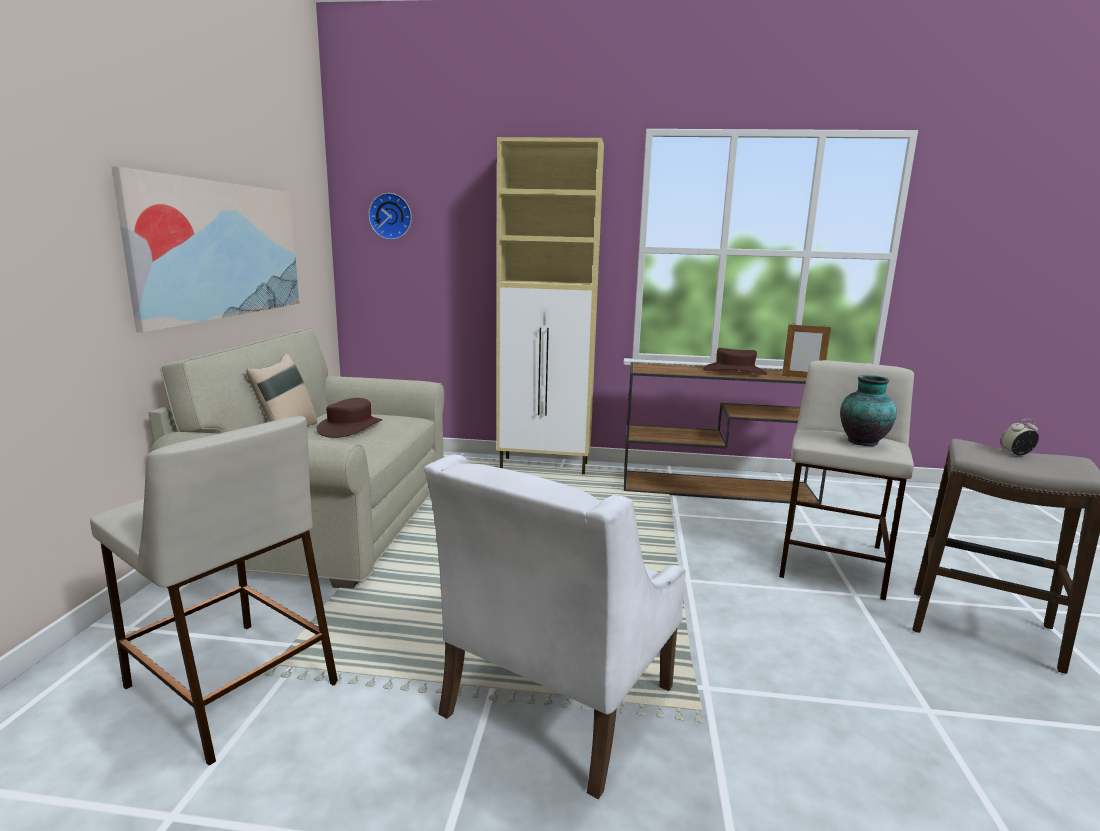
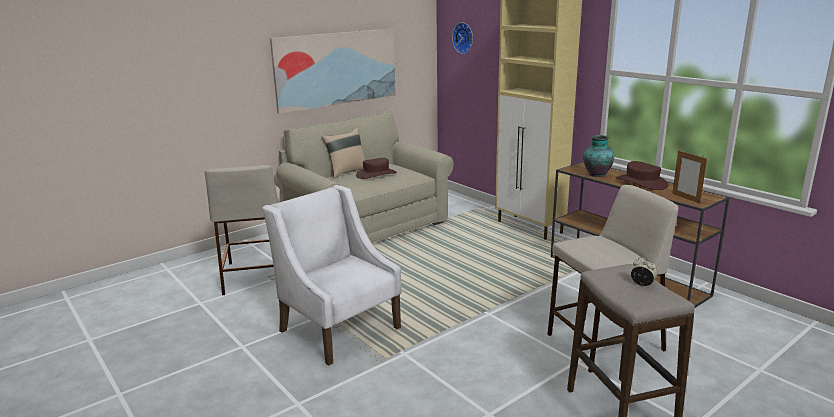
camera: 45 degrees right, 5 degrees up
(556, 701) = (339, 328): white armchair -> white armchair turned 60 degrees clockwise
(863, 442) = (599, 252): vase -> vase (596, 174)

